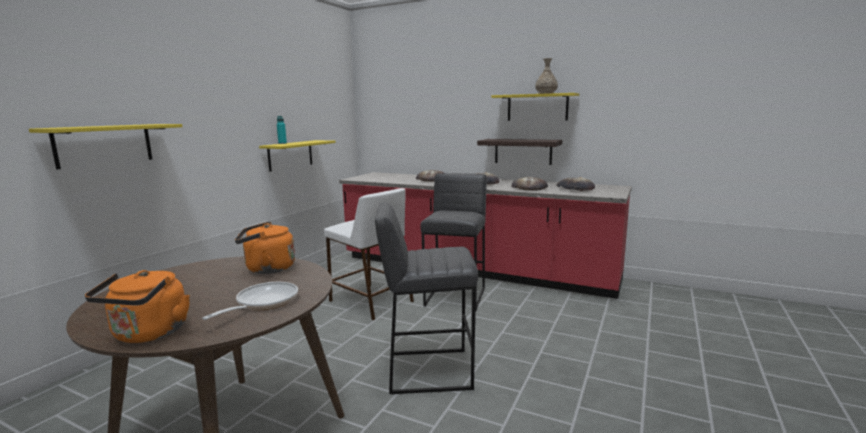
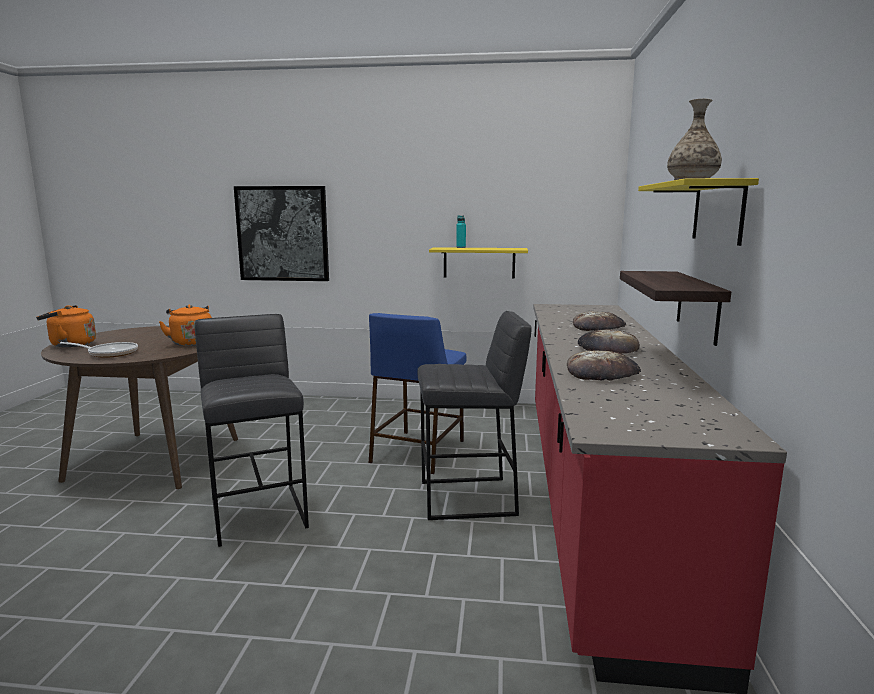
camera: 70 degrees right, 0 degrees up
(104, 145) = (282, 234): yellow shelf -> picture
(370, 301) = (418, 450): white stool -> blue stool
(575, 188) = (643, 401): bread -> none

